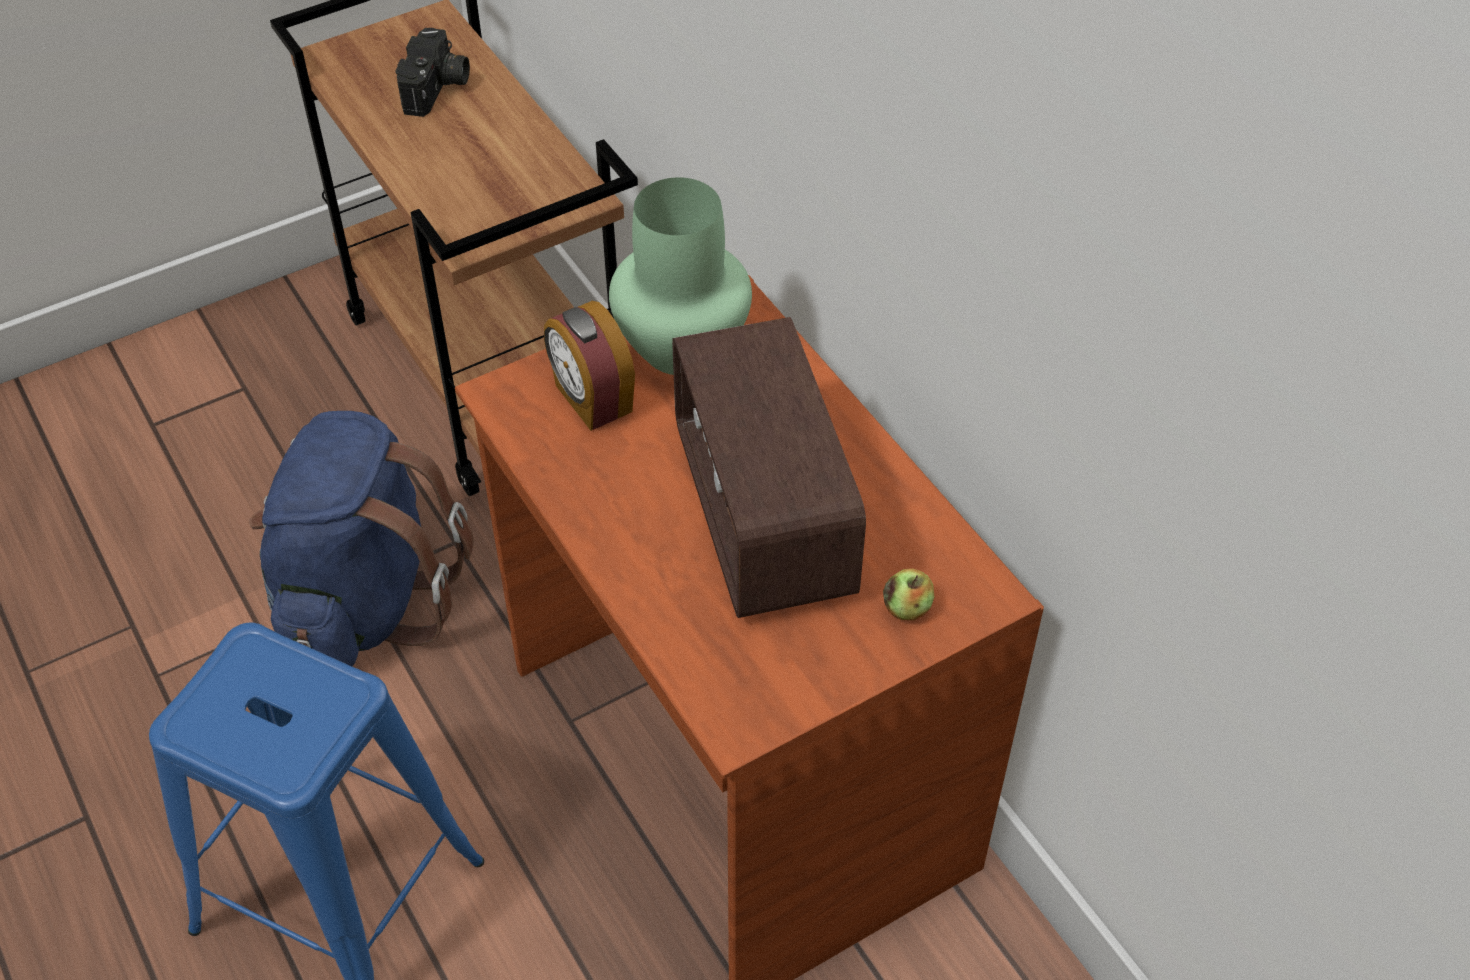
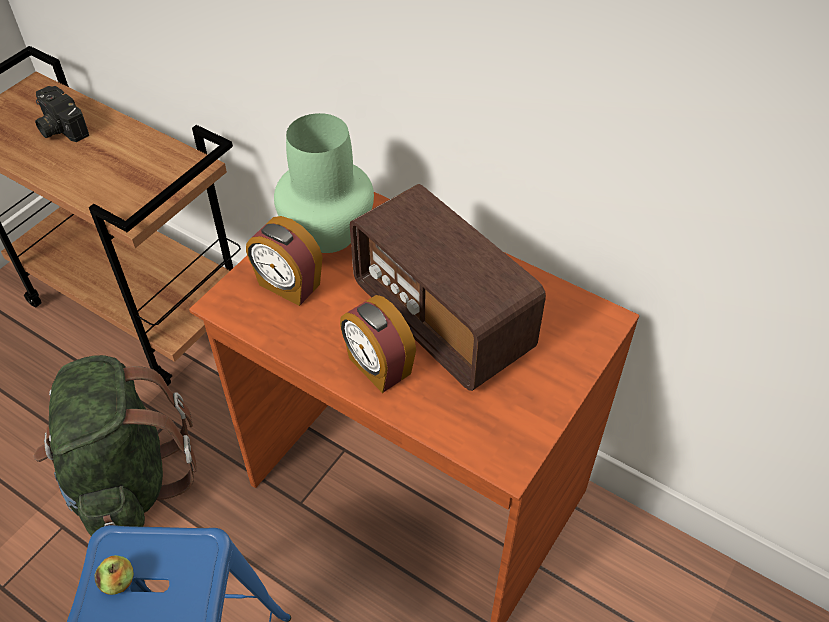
camera: 25 degrees left, 0 degrees up
(365, 601) = (127, 479): blue backpack -> green backpack
(437, 89) = (59, 128): camera -> camera turned 150 degrees clockwise
(644, 545) = (378, 367): none -> alarm clock
(907, 608) = (564, 345): apple -> apple (118, 582)

